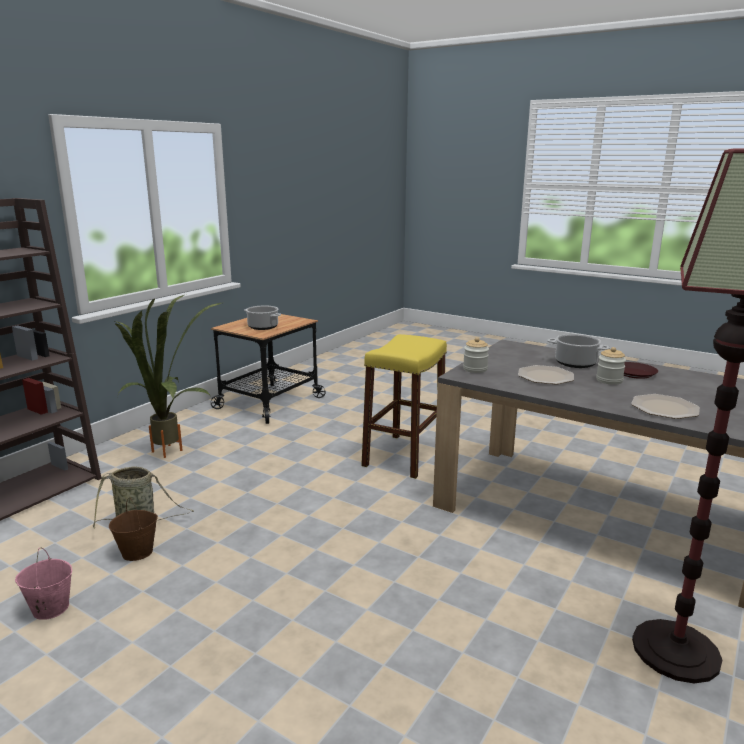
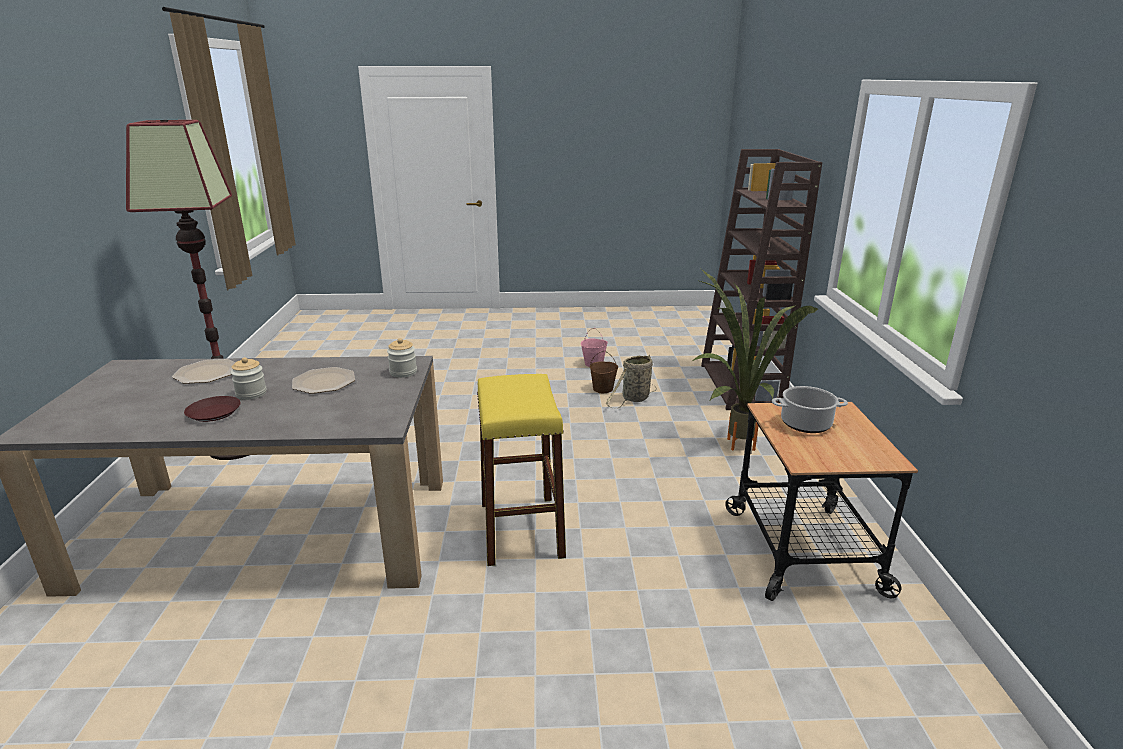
camera: 145 degrees right, 5 degrees up
(575, 363) = (288, 411): cooking pot -> none

